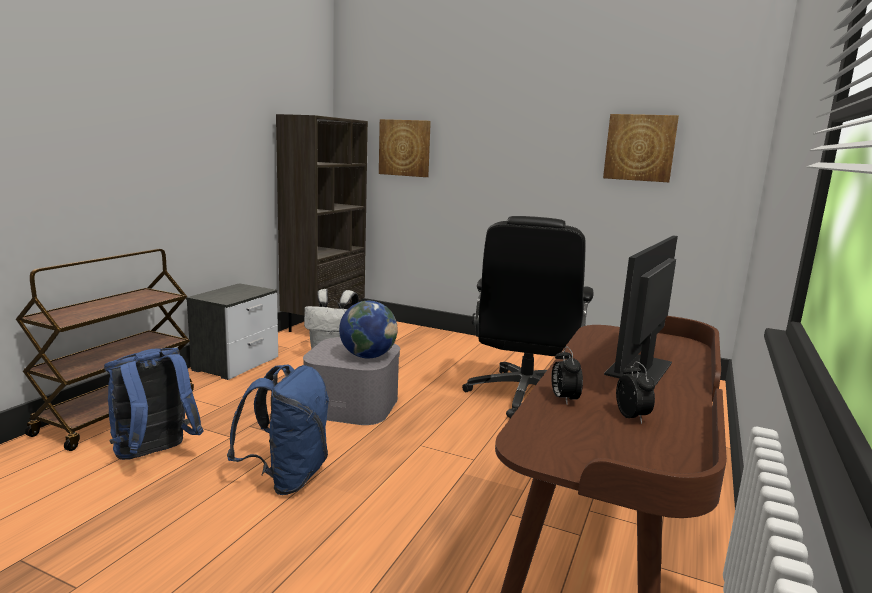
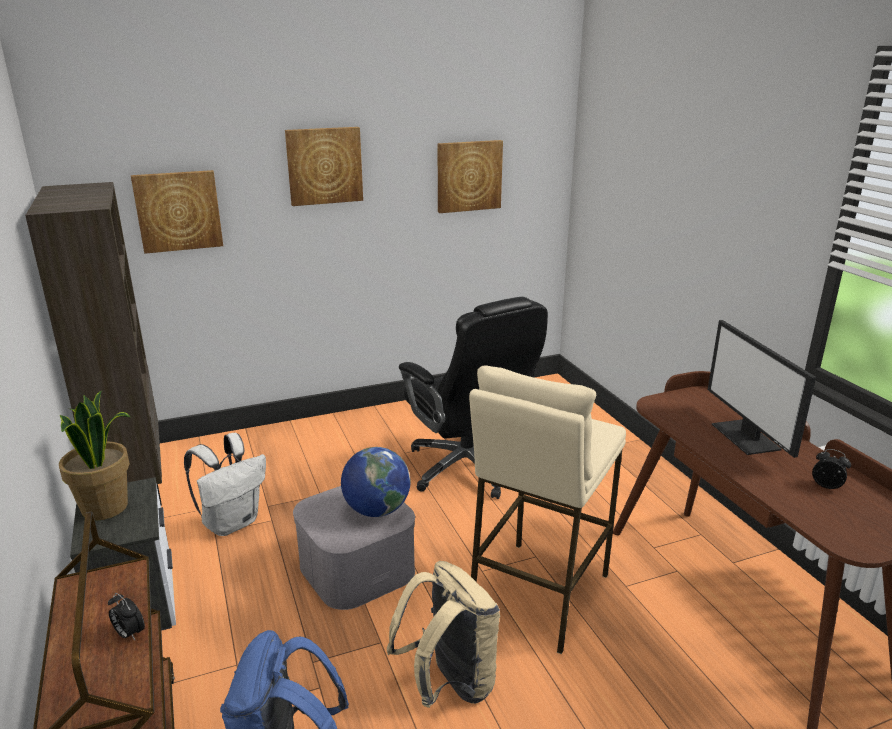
camera: 45 degrees left, 10 degrees up
(234, 290) = (106, 508): none -> potted plant
(287, 478) = (449, 684): blue backpack -> beige backpack
(430, 476) = (537, 594): none -> beige stool
(509, 125) = (324, 166): none -> picture
(563, 399) = (782, 493): alarm clock -> alarm clock (129, 633)

